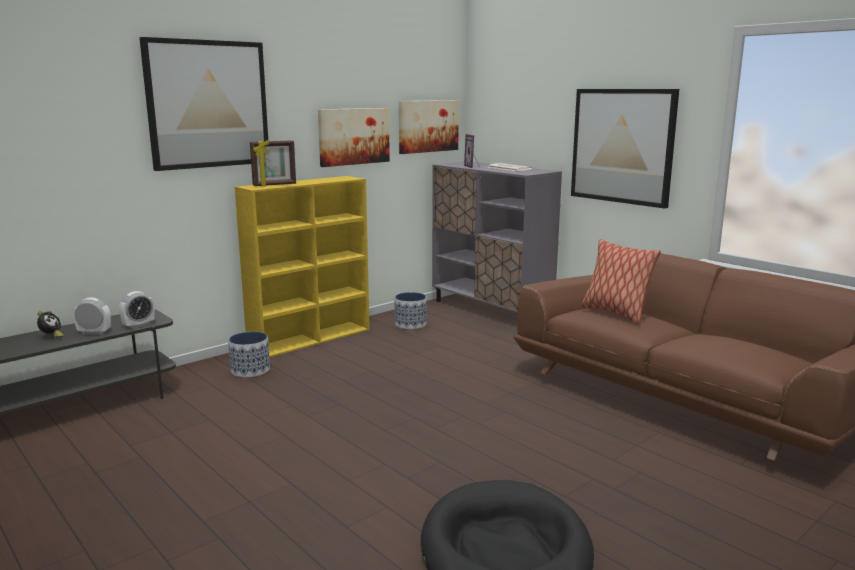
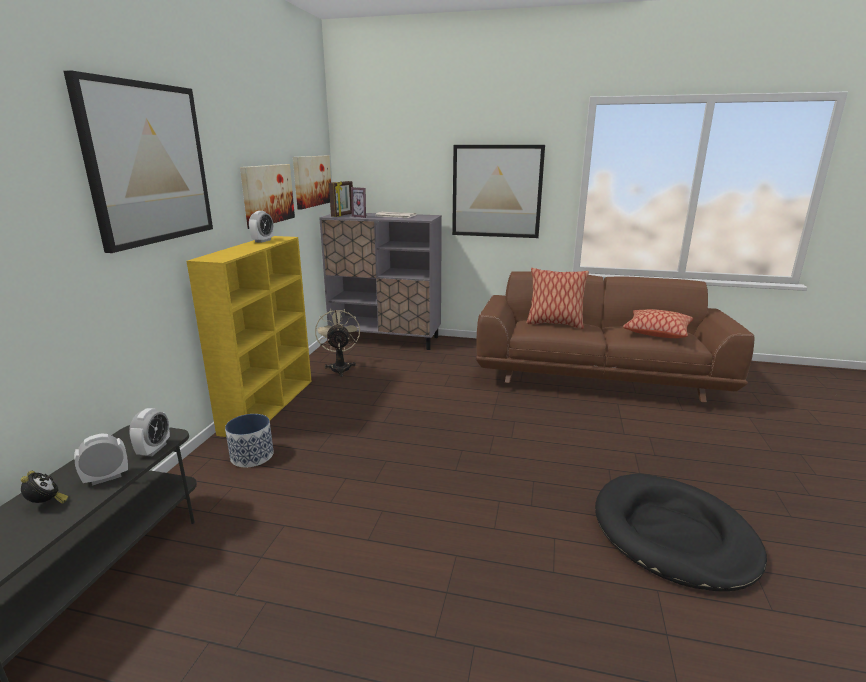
camera: 35 degrees left, 5 degrees up
(274, 185) = (229, 253): picture frame -> picture frame (343, 215)
(328, 179) = (263, 241): none -> alarm clock
(410, 324) = (340, 367): planter -> beige fan
(737, 347) = (657, 332): none -> pillow

